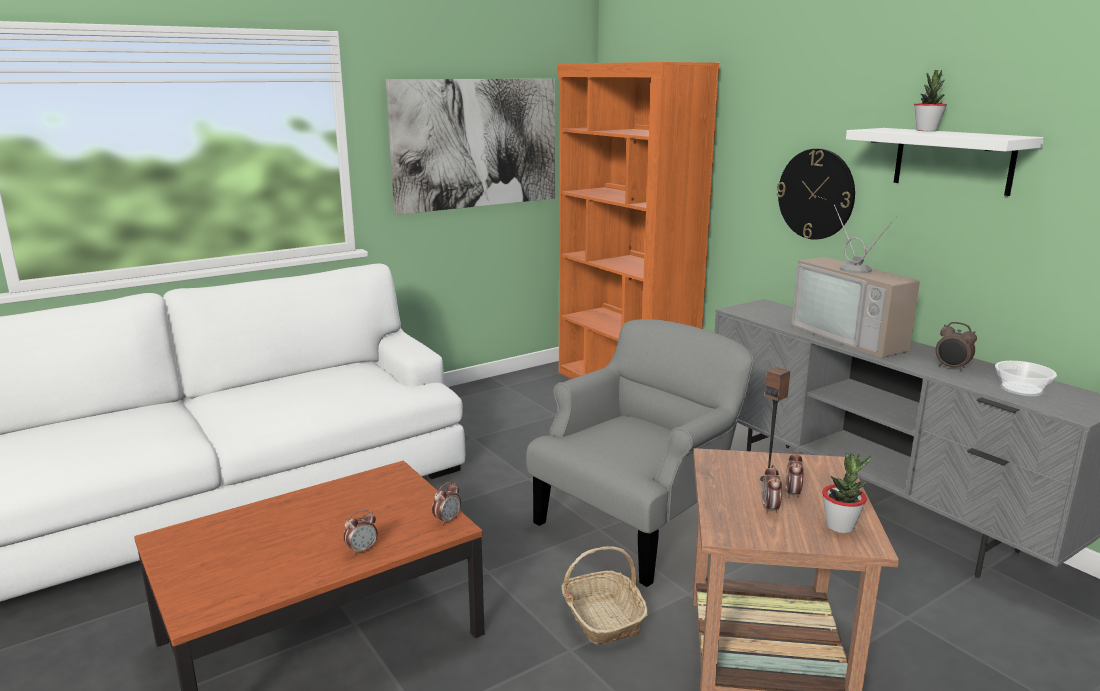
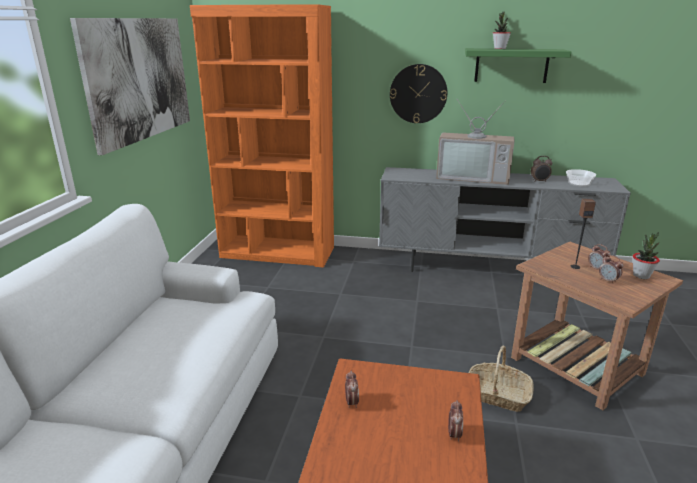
camera: 45 degrees left, 5 degrees up
(447, 520) = (452, 380): alarm clock -> alarm clock (351, 402)
(636, 524) = (423, 332): grey armchair -> none
(953, 160) = (511, 65): white shelf -> green shelf

